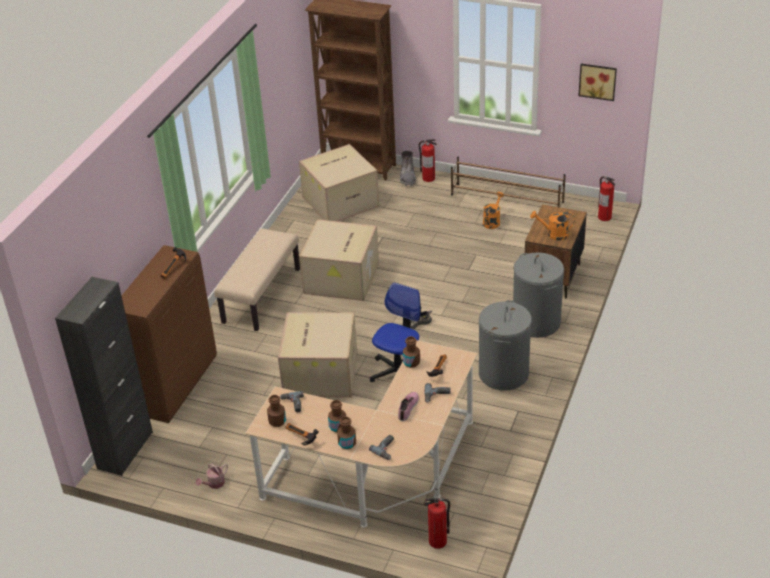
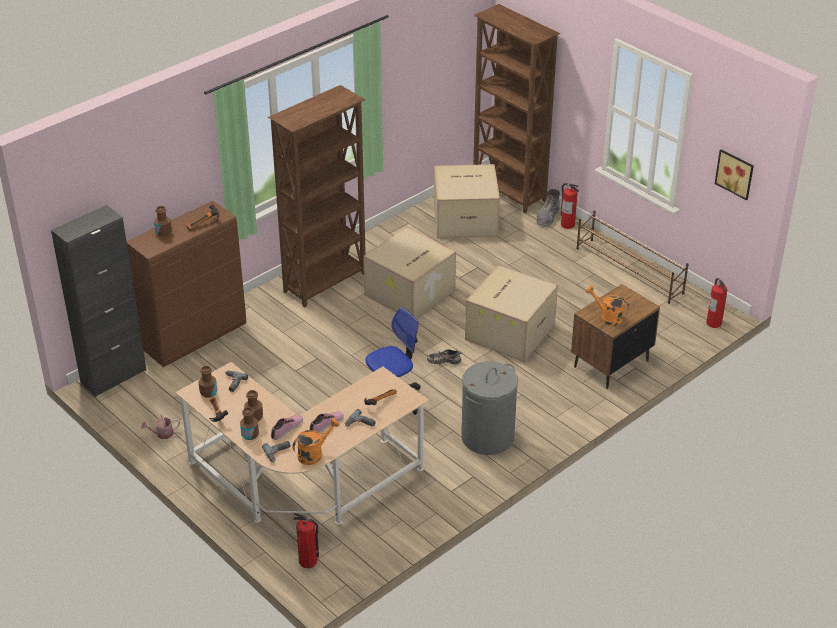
camera: 25 degrees right, 0 degrees up
(261, 295) = (326, 283): beige bench -> brown bookcase
(319, 372) = (323, 372): cardboard box -> cardboard box (509, 331)
(376, 425) = (287, 429): none -> shoe
(411, 362) = (363, 386): brown bottle -> brown bottle (163, 232)
(492, 221) = (596, 288): orange watering can -> orange watering can (314, 454)
(536, 322) = (558, 401): grey laundry basket -> none

